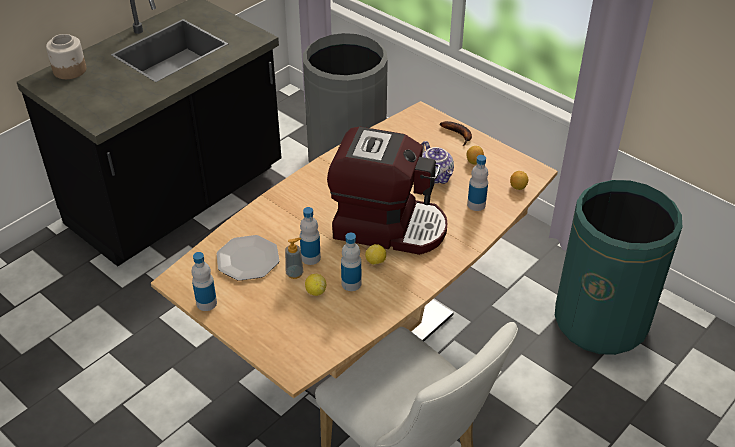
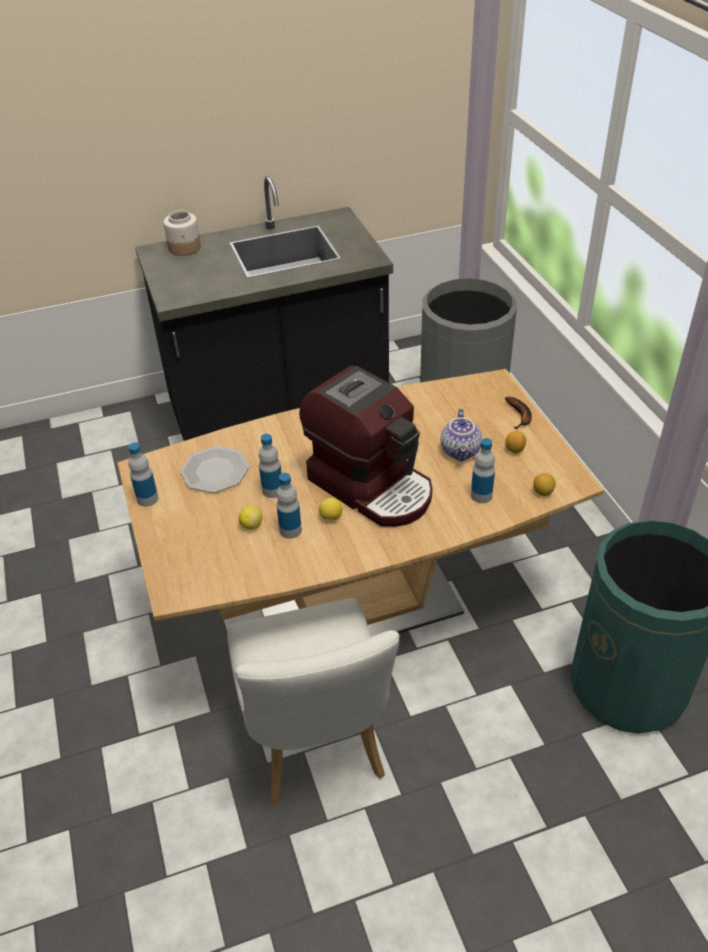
camera: 30 degrees right, 0 degrees up
(294, 273) = (246, 500): soap dispenser -> none

